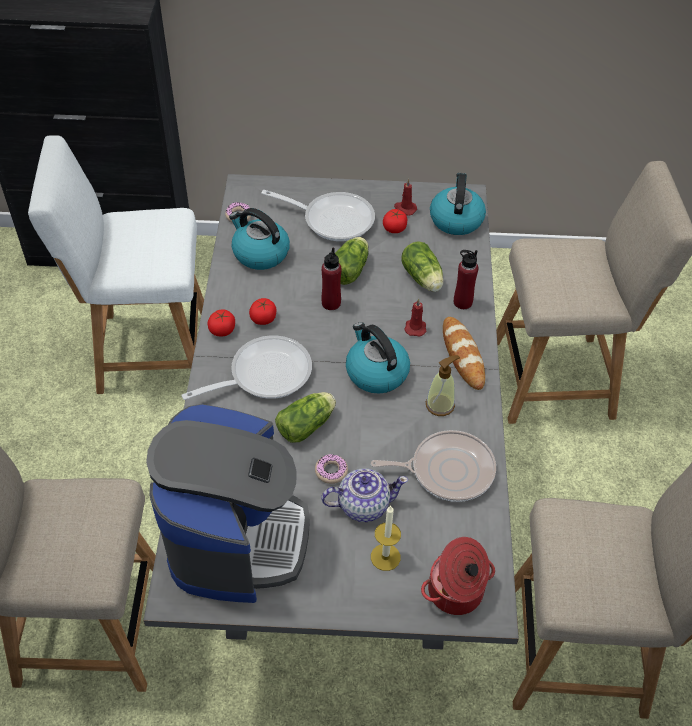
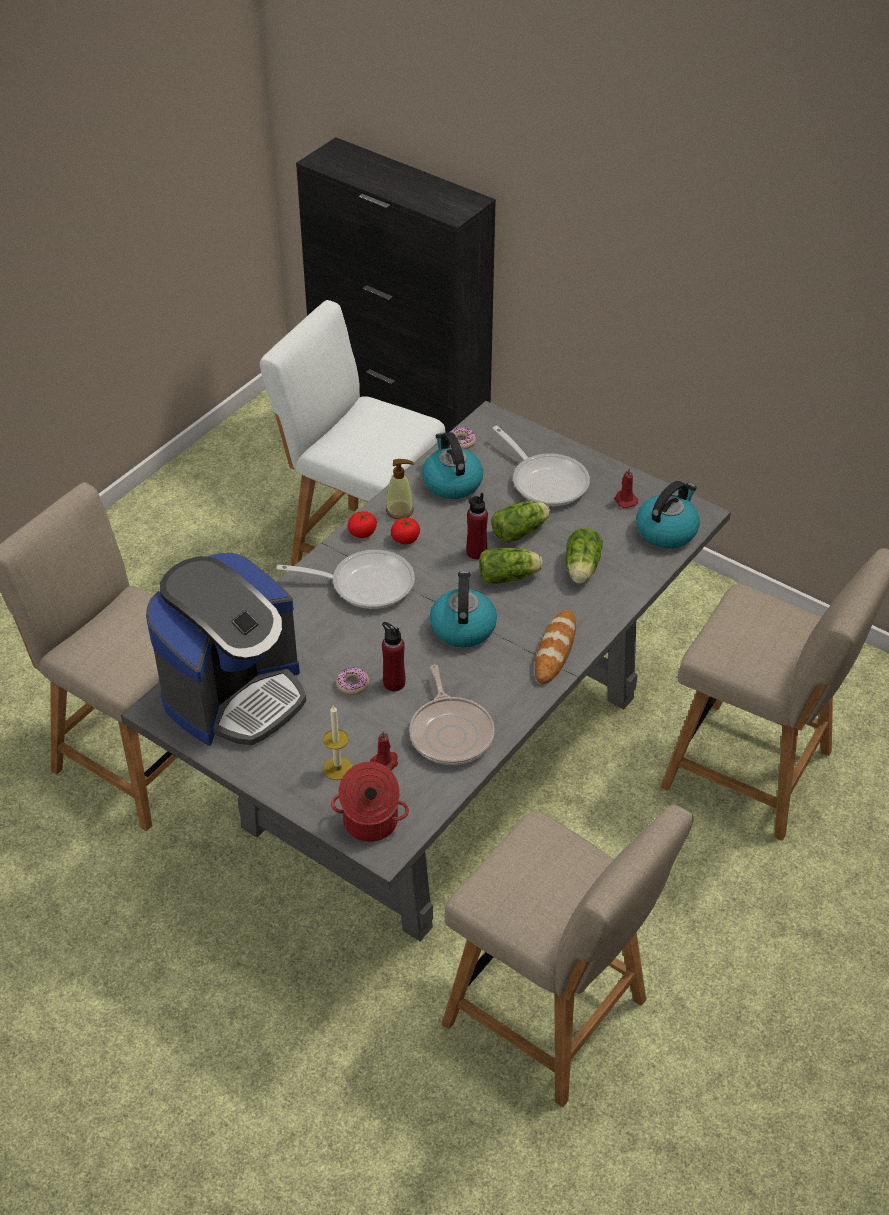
camera: 35 degrees right, 5 degrees down
(308, 425) = (366, 640): lettuce -> lettuce (510, 577)
(363, 505) = (355, 722): teapot -> none
(394, 228) = (598, 513): tomato -> none
(415, 327) = (534, 607): red candle -> red candle (385, 762)
(440, 405) = (494, 679): soap dispenser -> soap dispenser (400, 511)
(447, 470) = (451, 732): frying pan -> frying pan turned 45 degrees clockwise
(462, 302) = (600, 606): red bottle -> red bottle (394, 683)

